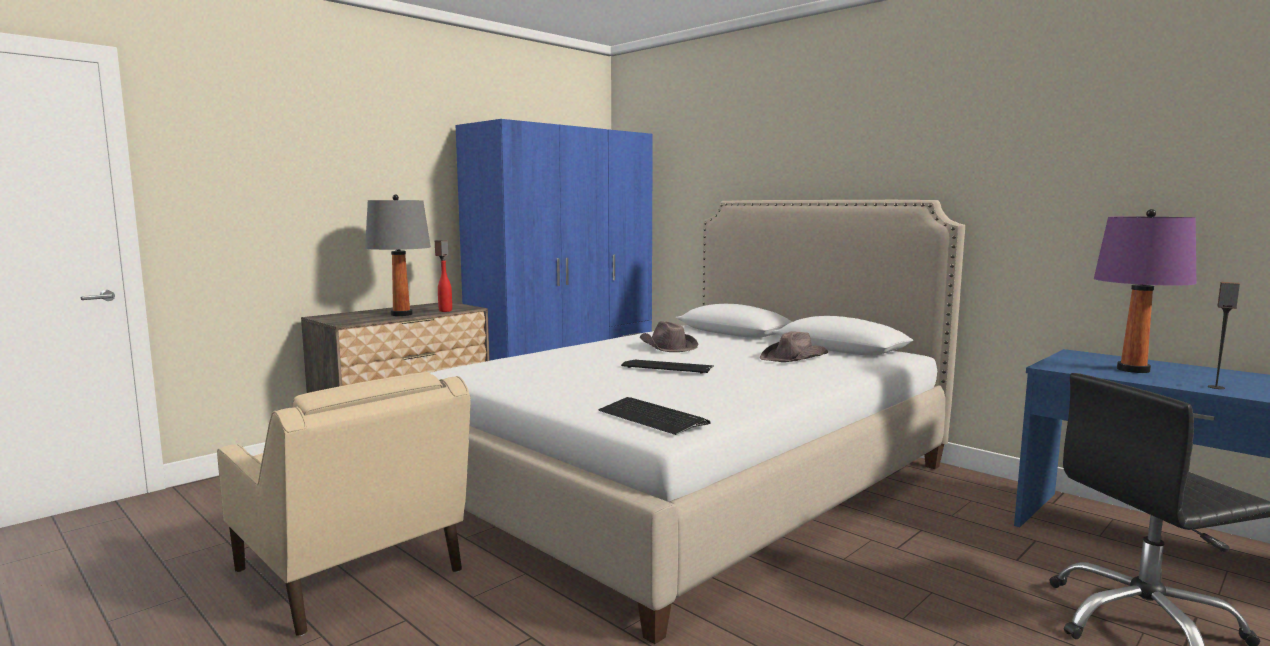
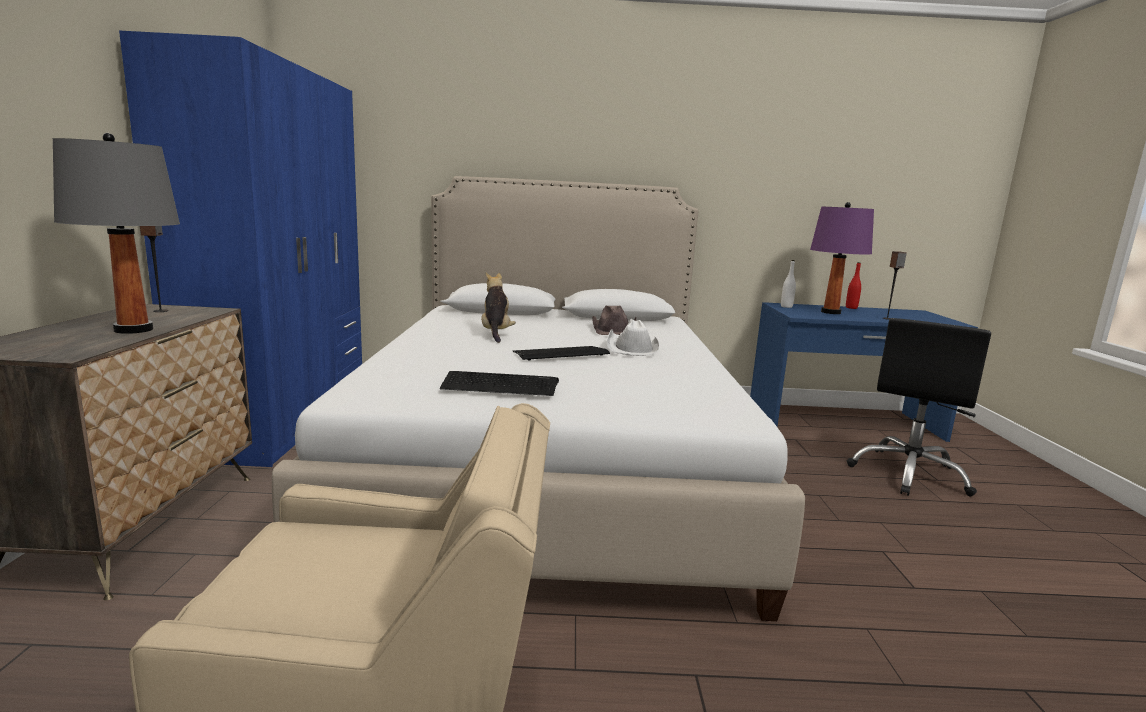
camera: 45 degrees left, 5 degrees up
(445, 311) = (191, 318): red bottle -> red bottle (851, 308)
(652, 417) = (697, 406): keyboard -> keyboard (500, 385)
(667, 347) = (496, 333): brown hat -> plush toy
(753, 373) = (632, 348): none -> white hat
(1080, 357) = (786, 306): none -> white bottle

